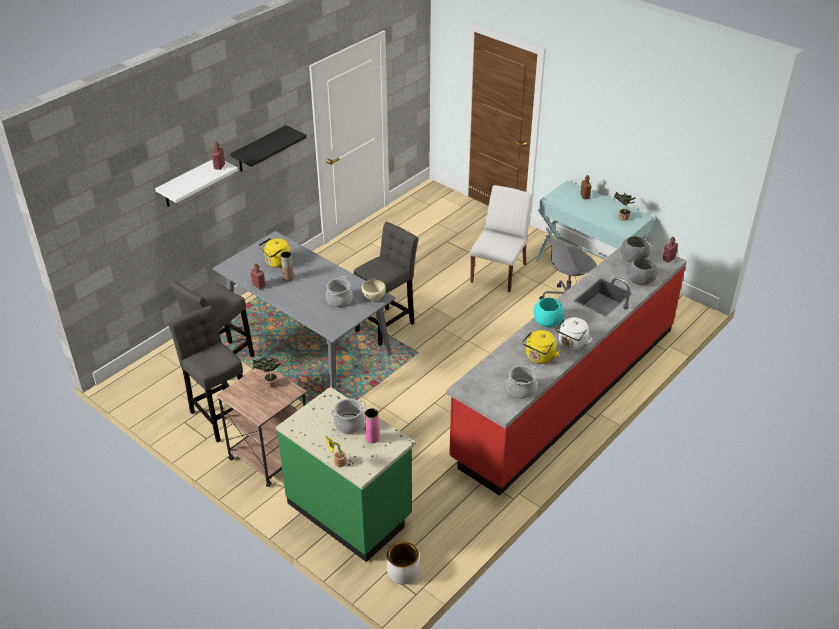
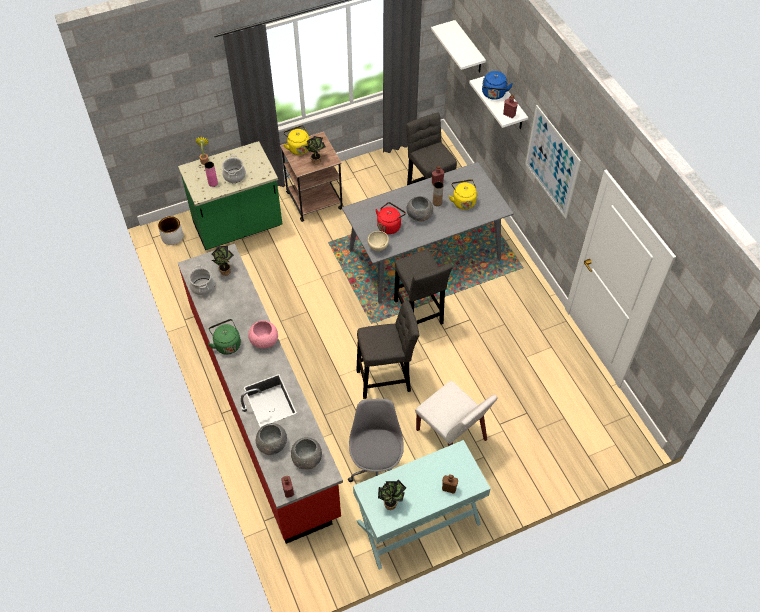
camera: 115 degrees right, 15 degrees up
(105, 223) = (469, 48): none -> white shelf
(192, 181) = (493, 94): none -> blue kettle
(219, 416) = (371, 183): grey stool -> grey stool (386, 379)
(260, 149) = (552, 162): black shelf -> picture
(313, 284) = (419, 215): none -> grey bowl
(339, 300) = (389, 225): cooking pot -> red kettle
(488, 381) = (225, 270): none -> potted plant
(539, 358) = (227, 314): yellow kettle -> yellow kettle (298, 147)
(547, 322) = (264, 340): turquoise bowl -> pink bowl
(572, 344) = (227, 344): white kettle -> green kettle

